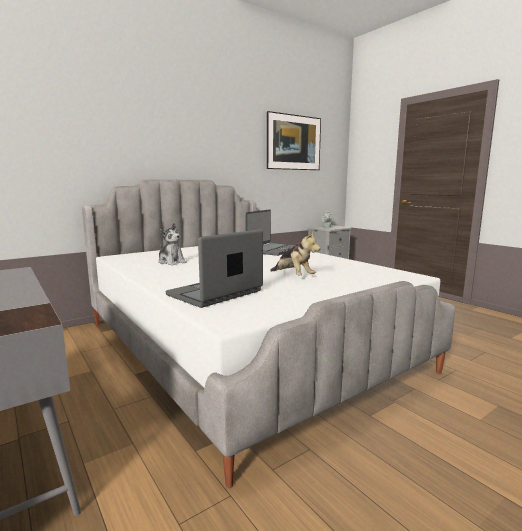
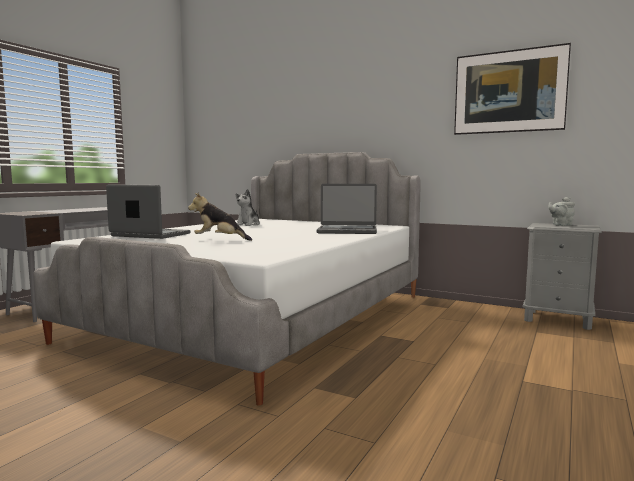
camera: 65 degrees right, 5 degrees down
(293, 277) = (219, 240): plush toy -> plush toy turned 75 degrees clockwise

